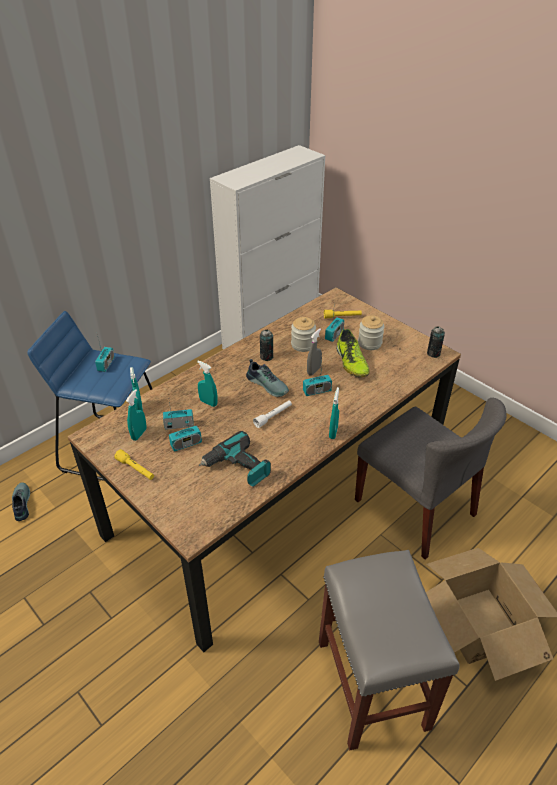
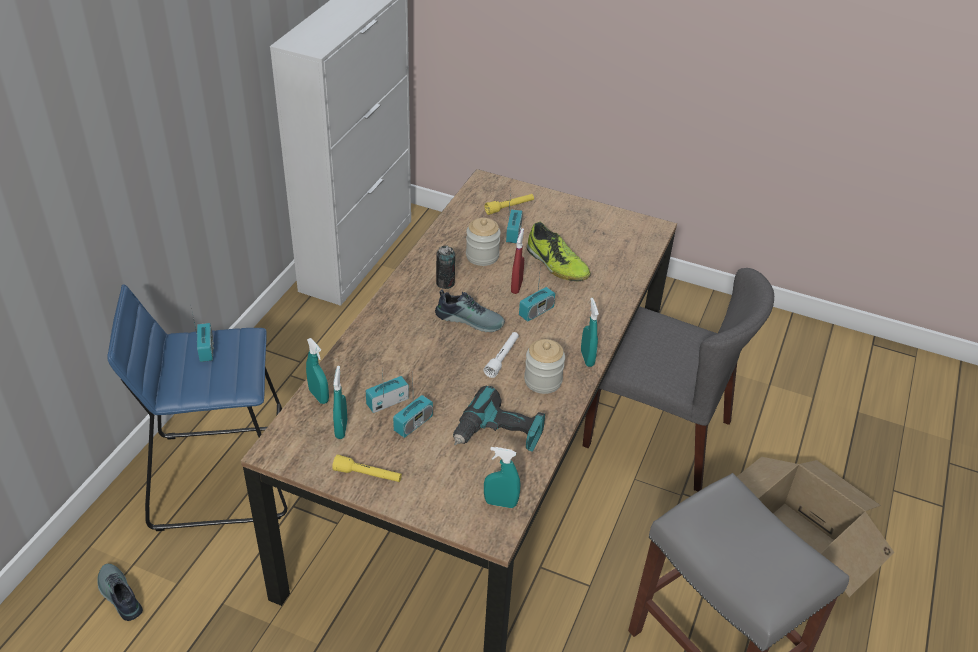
camera: 25 degrees left, 0 degrees up
(208, 402) = (407, 362): turquoise spray bottle -> turquoise spray bottle (500, 503)
(313, 371) = (516, 287): grey spray bottle -> red spray bottle
(369, 343) = (564, 235): jar -> jar (543, 381)
(433, 354) = (646, 230): can -> none

